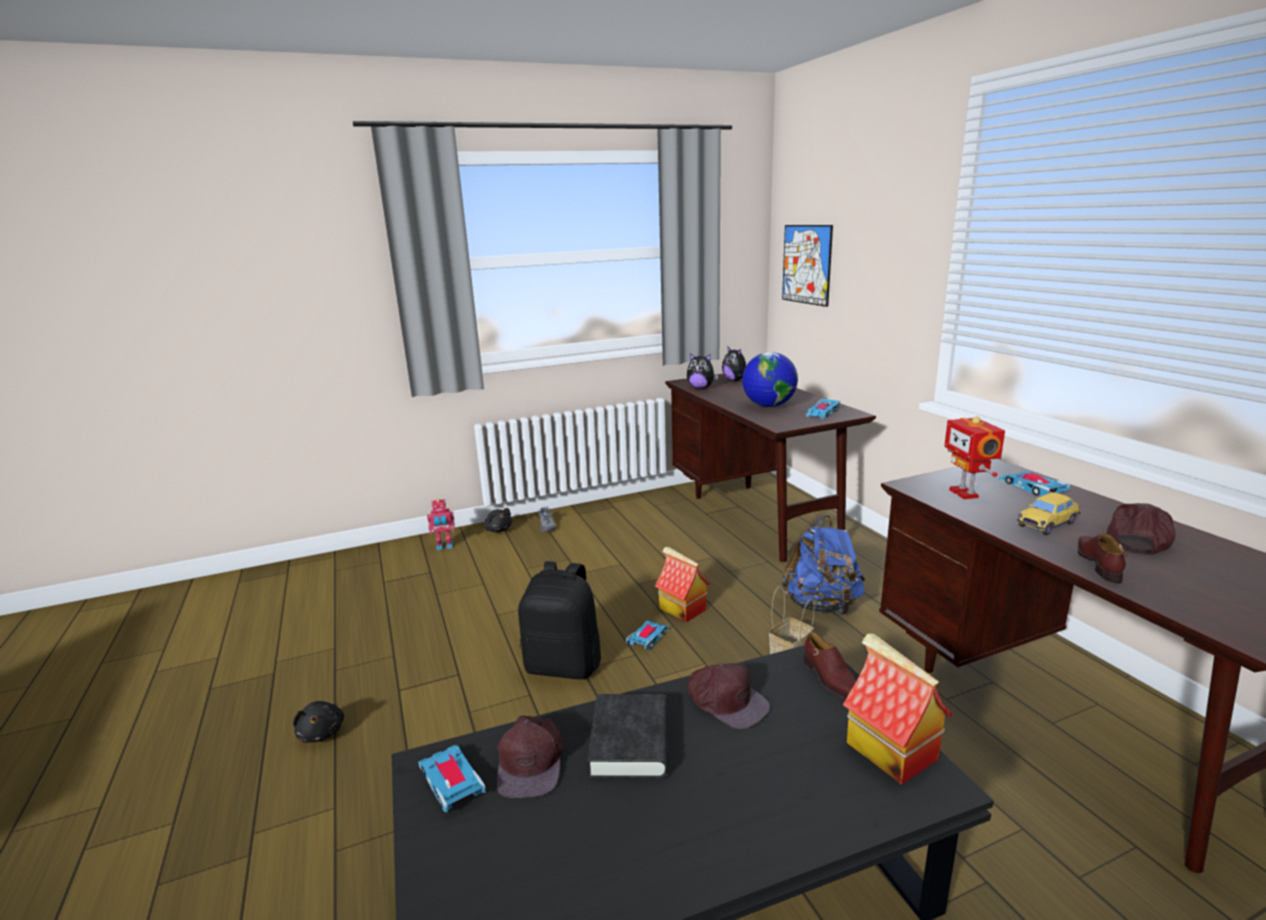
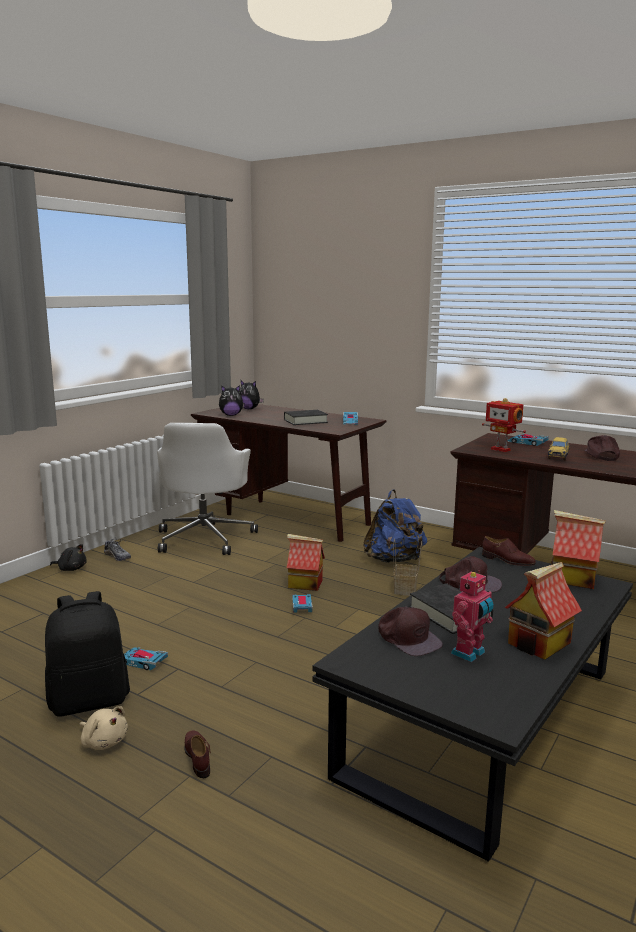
camera: 35 degrees left, 5 degrees down
(322, 732) = (103, 741): black plush toy -> beige plush toy
(444, 546) = (30, 592): toy robot -> toy robot (470, 653)
(451, 781) = (376, 662): toy car -> toy car (141, 662)
(564, 665) = (260, 638): black backpack -> black backpack (89, 701)
(645, 522) = (205, 538): none -> white office chair
(676, 853) = (539, 644): none -> toy house
(768, 406) = (305, 421): globe -> black book
(806, 264) = (295, 312): picture -> none
(1099, 563) = (601, 467): brown shoe -> brown shoe (198, 757)

